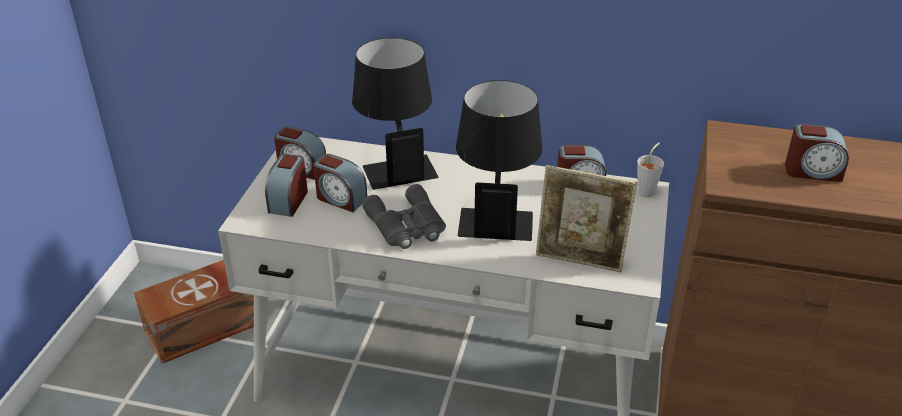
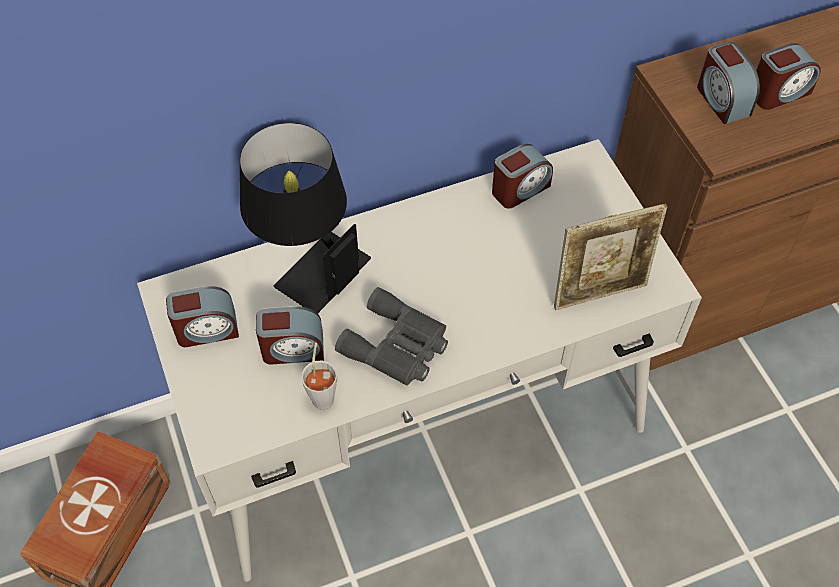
camera: 35 degrees left, 20 degrees up
(288, 201) = (237, 386): alarm clock -> alarm clock (722, 100)
(496, 214) = (472, 276): black table lamp -> none
(648, 190) = (588, 161): grey cup -> grey cup (323, 395)

